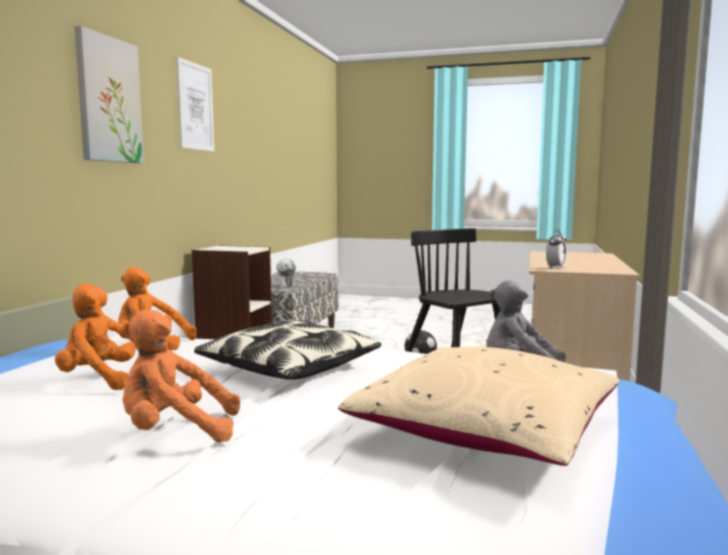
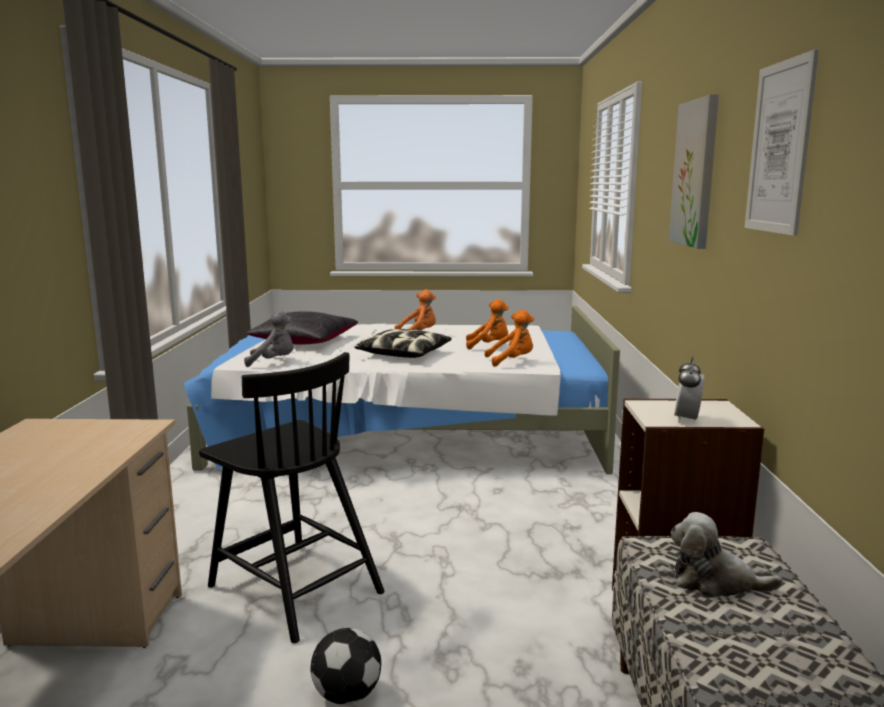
camera: 165 degrees right, 5 degrees up
(486, 431) = (305, 342): beige pillow -> black pillow
(555, 268) = (118, 431): alarm clock -> alarm clock (687, 419)

